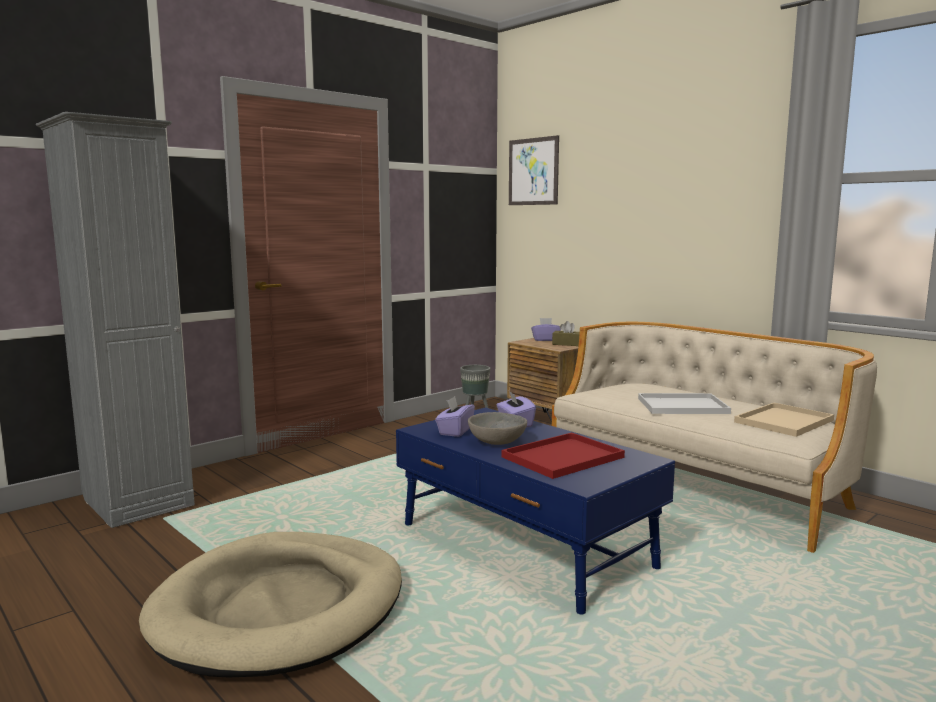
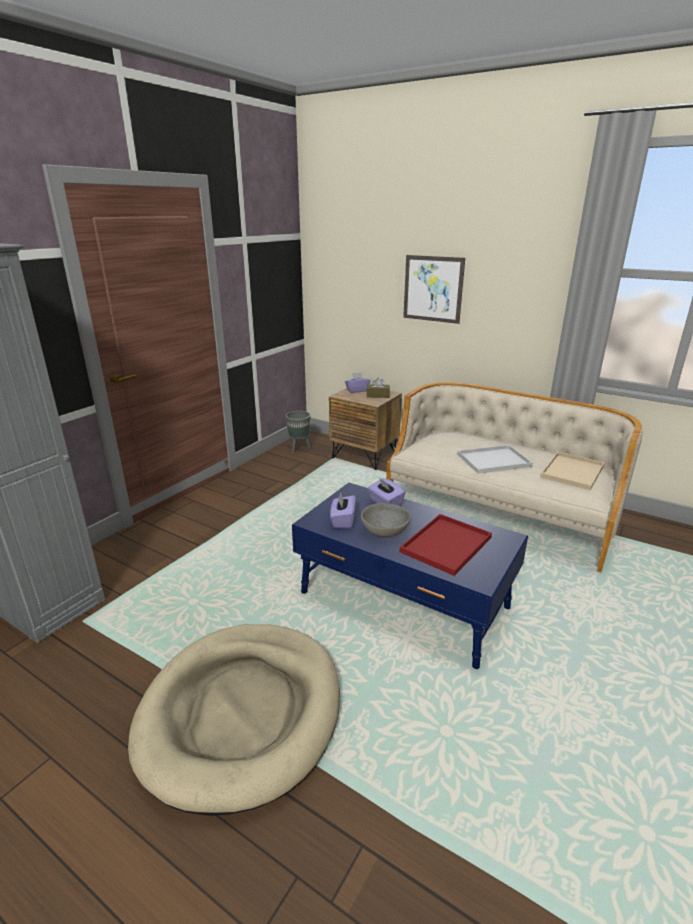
camera: 15 degrees left, 15 degrees up
(533, 171) = (337, 240): picture -> picture (433, 289)

